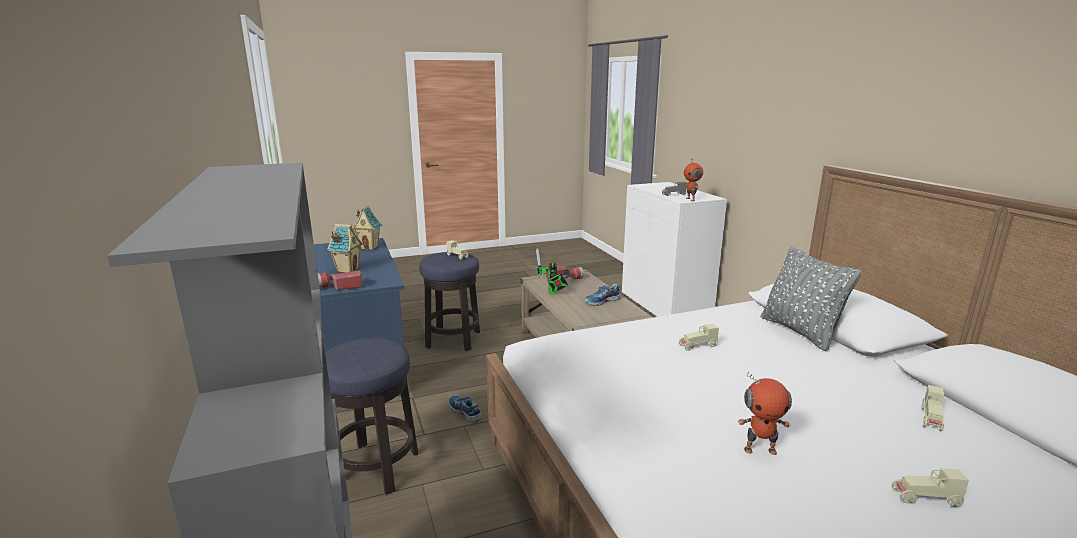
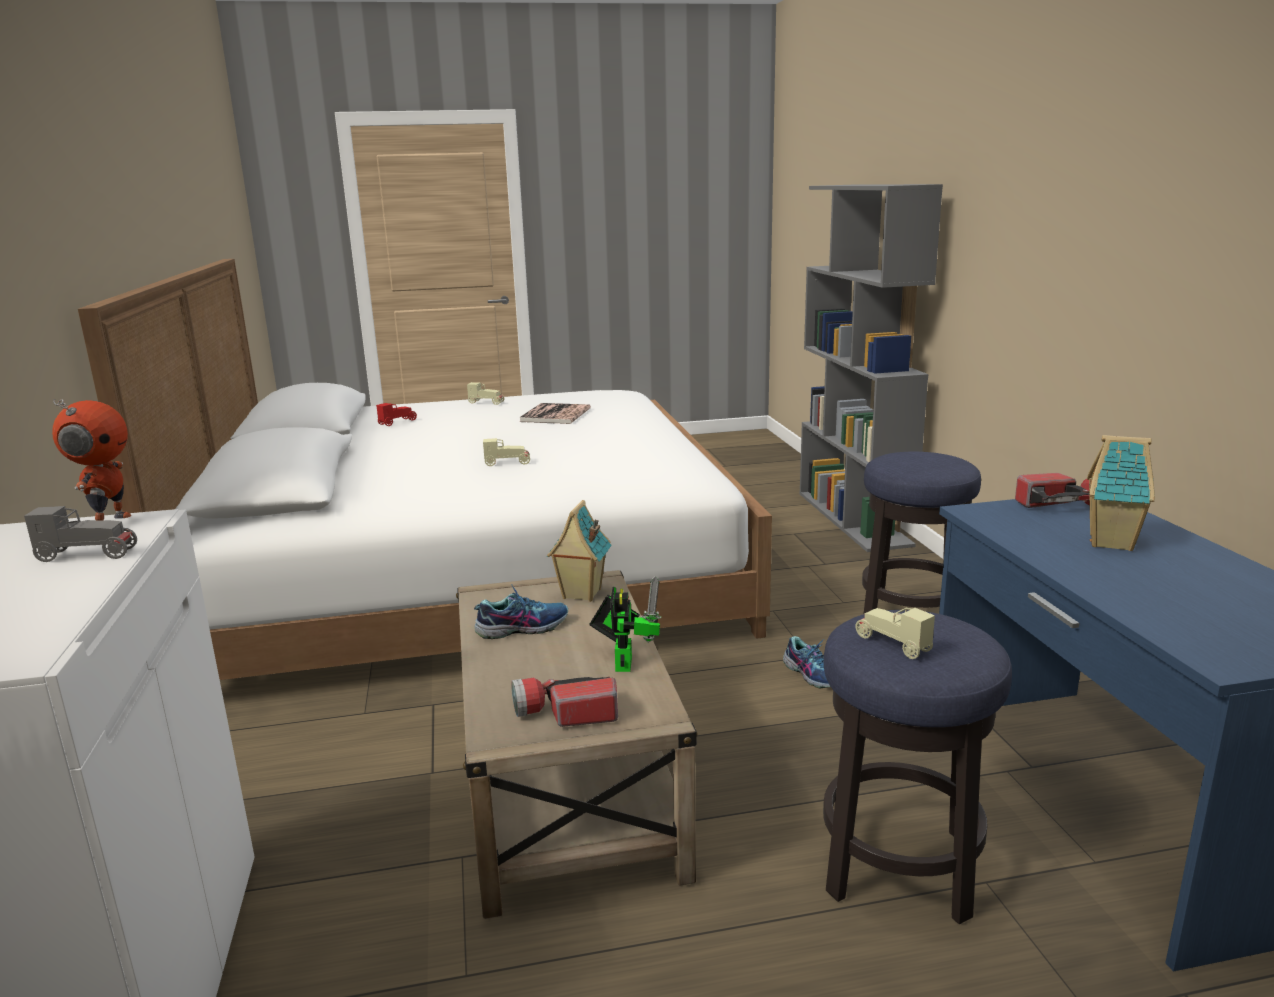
camera: 170 degrees left, 0 degrees up
(369, 247) = (1183, 625): toy house -> toy house (580, 594)
(760, 449) = (556, 415): toy robot -> book
(800, 332) = (355, 472): grey pillow -> none
(931, 419) = (397, 422): beige toy car -> red toy car

